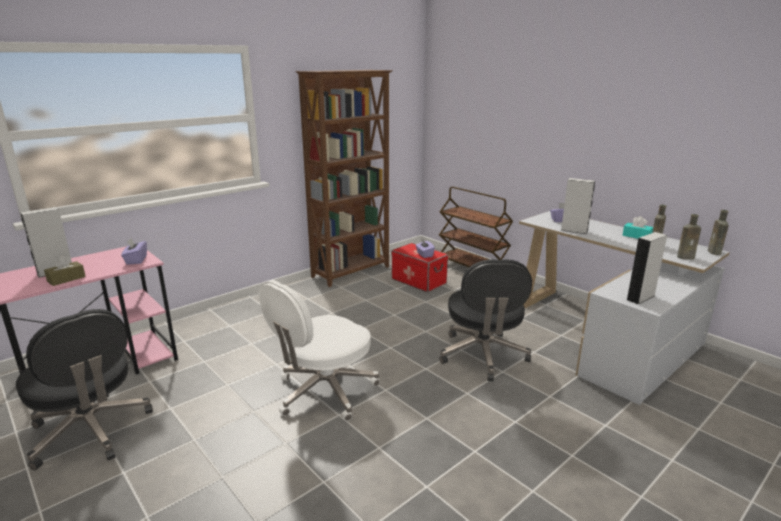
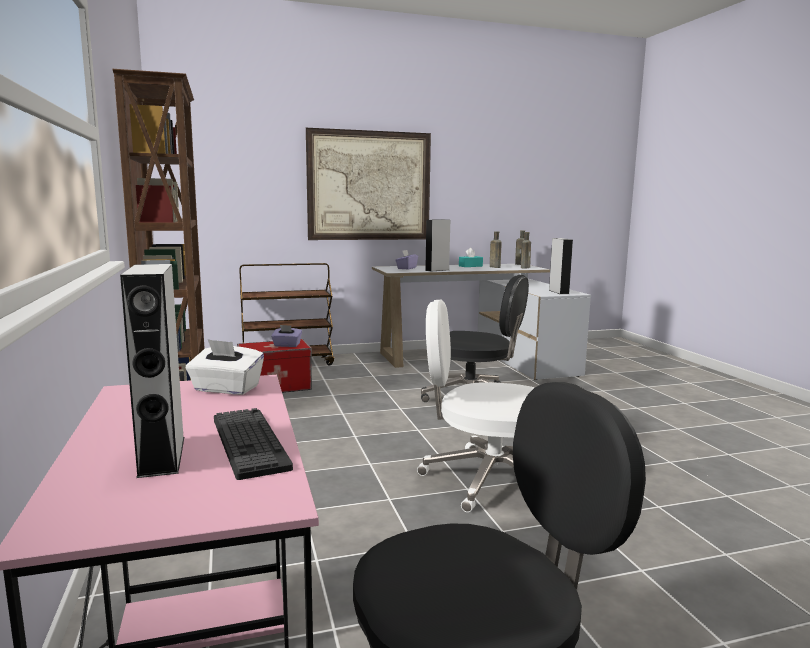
camera: 65 degrees left, 10 degrees down
(66, 279) = (249, 442): brown tissue box -> keyboard
(136, 260) = (226, 389): purple tissue box -> white tissue box
(324, 392) = (486, 479): white office chair -> white office chair turned 120 degrees clockwise
(563, 133) = (369, 186): none -> picture

